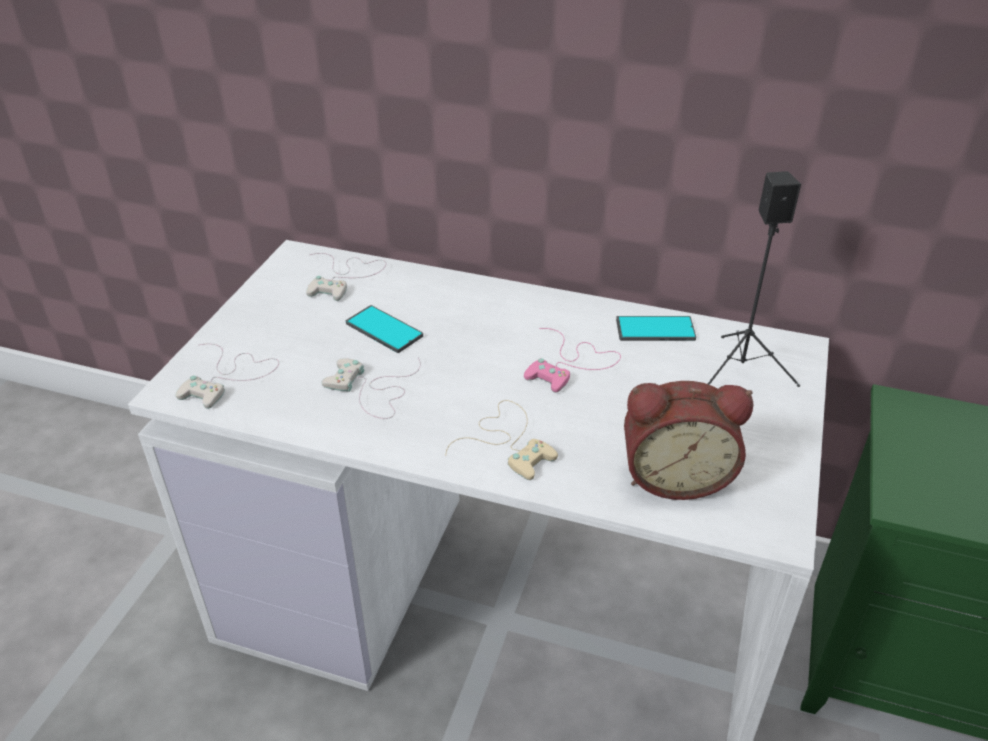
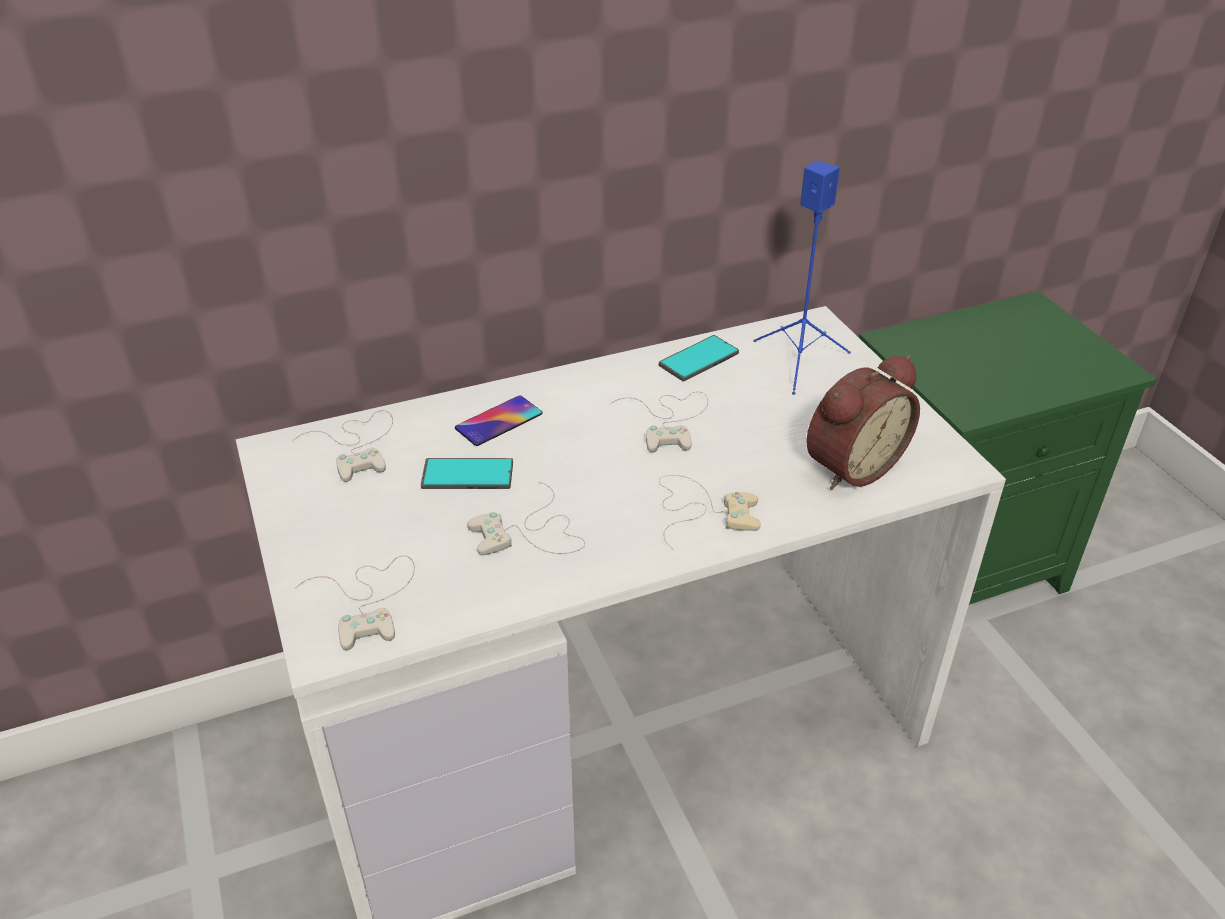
camera: 40 degrees left, 0 degrees up
(450, 304) = (499, 421): none -> phone
(571, 364) = (670, 420): pink game controller -> white game controller
(742, 371) = (800, 361): black speaker -> blue speaker

